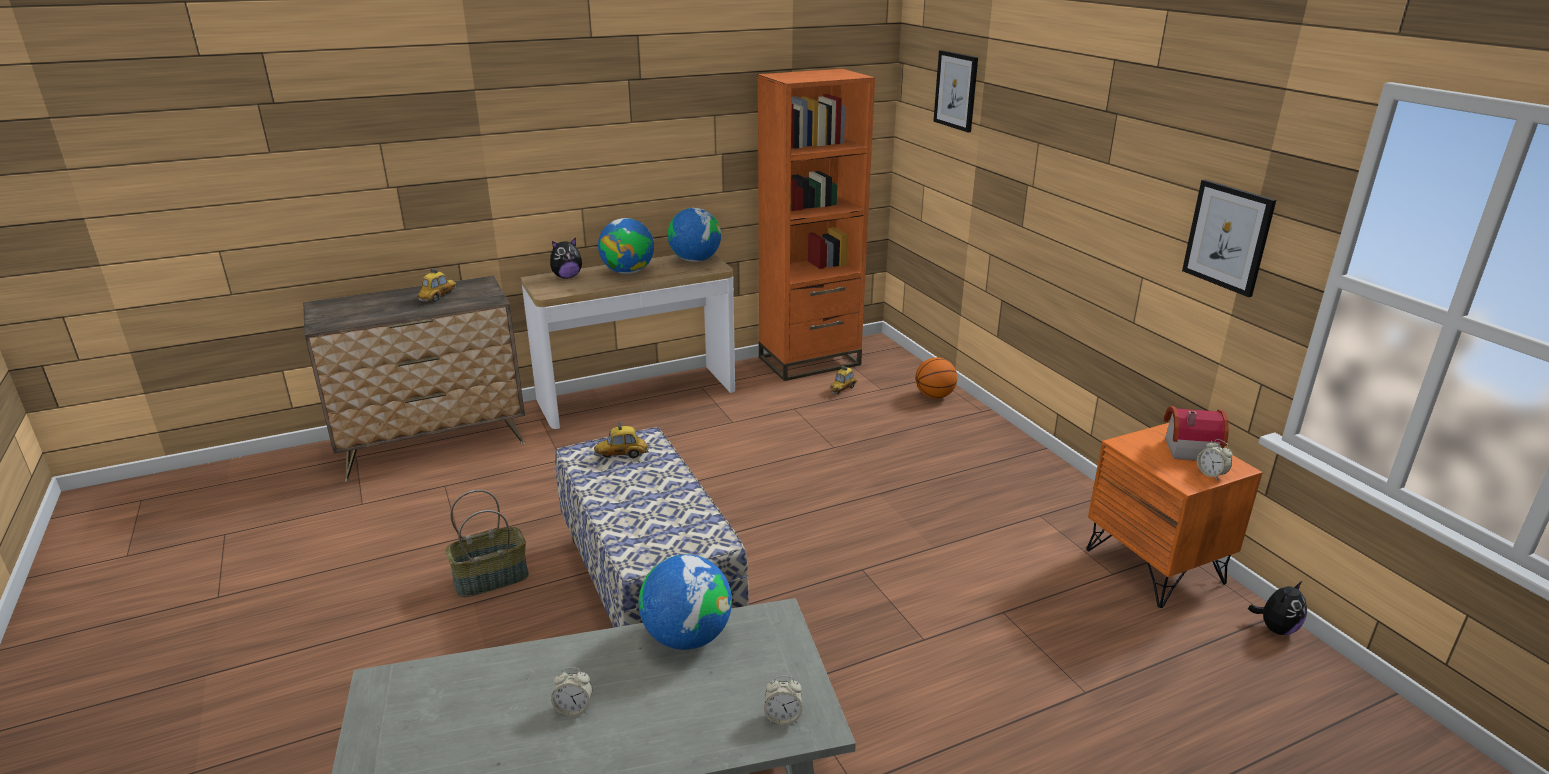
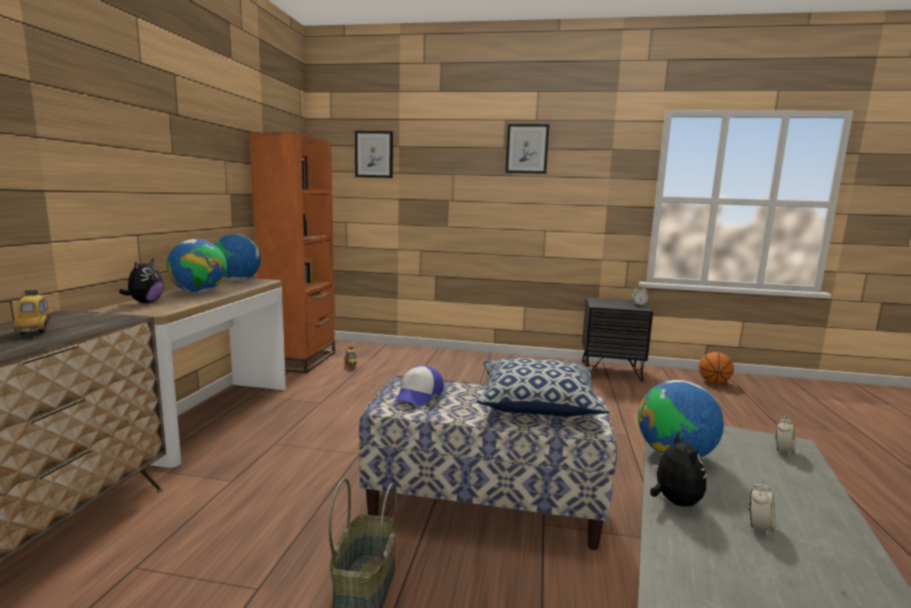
camera: 55 degrees left, 15 degrees down
(621, 455) = (419, 395): toy car -> cap
(669, 518) = (538, 404): none -> pillow
(934, 396) = (403, 352): basketball -> basketball (714, 382)
(1155, 566) = (611, 371): orange nightstand -> black nightstand
(1187, 448) = (612, 301): toy house -> none
(1228, 237) = (597, 195): picture -> picture (527, 149)
(1276, 628) = (672, 371): plush toy -> plush toy (674, 502)

